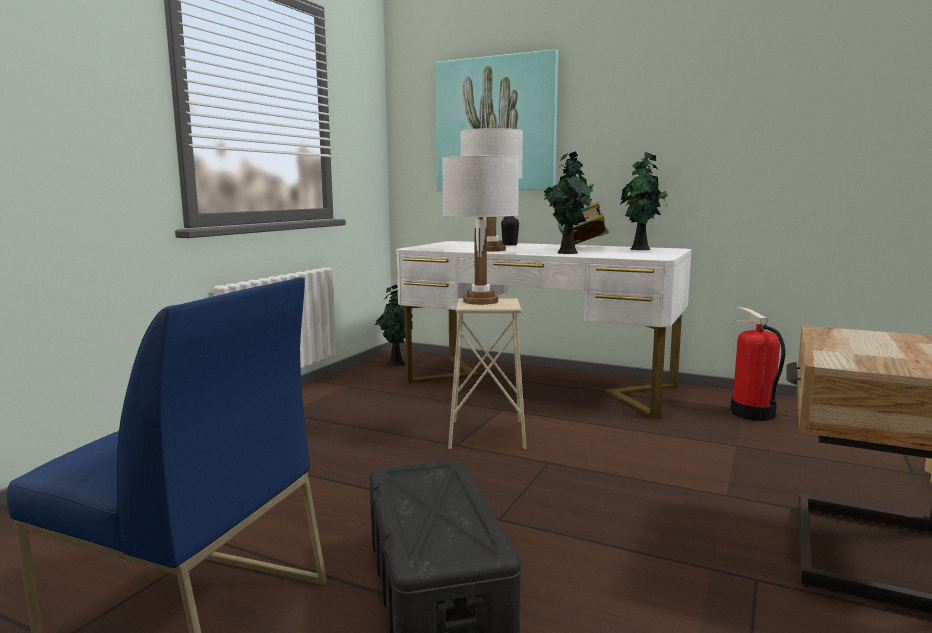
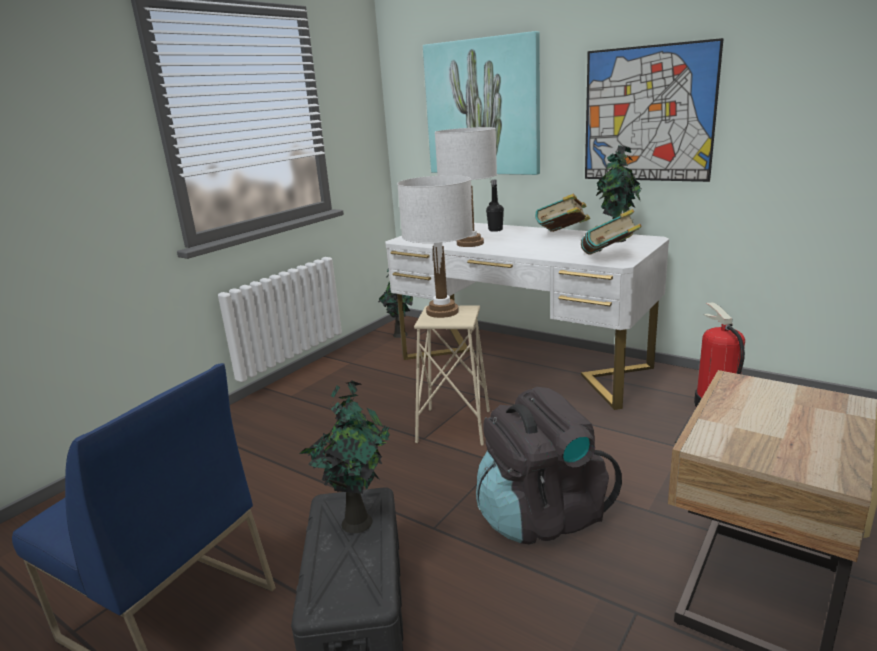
camera: 10 degrees right, 10 degrees up
(567, 252) = (538, 249): potted plant -> potted plant (357, 520)
(616, 504) = (541, 516): none -> black backpack
(644, 256) = (609, 258): none -> book
(667, 130) = (648, 115): none -> picture

